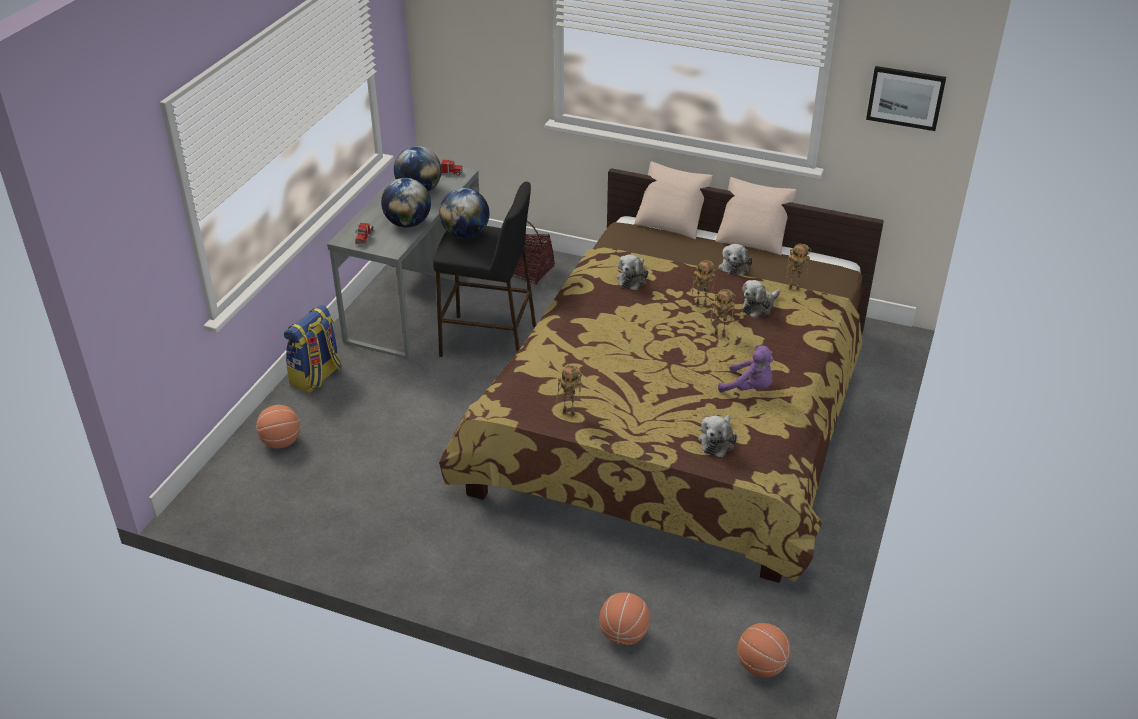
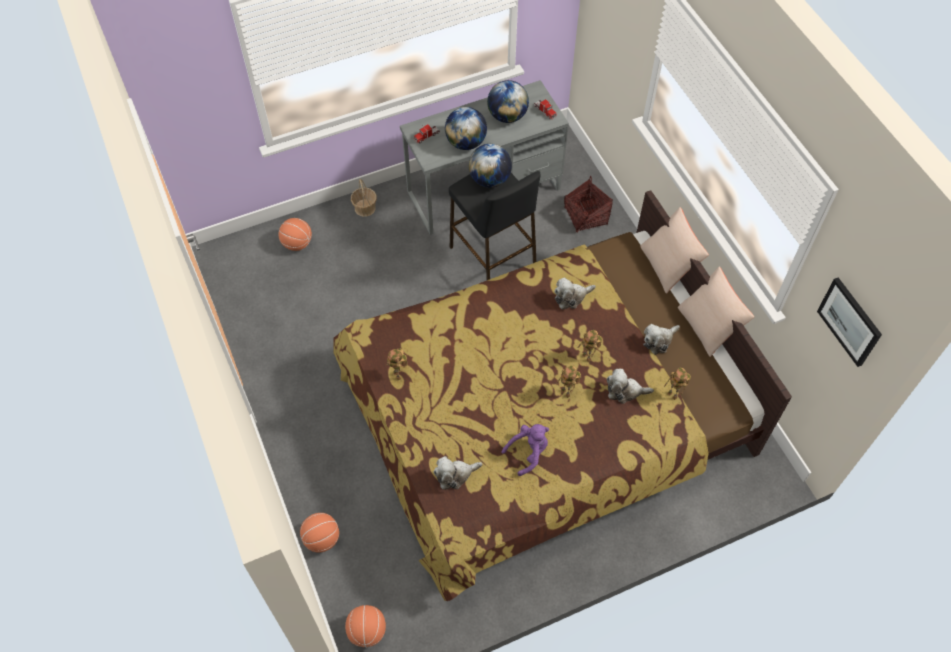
camera: 45 degrees right, 20 degrees up
(316, 377) = (365, 208): backpack -> basket
(749, 388) = (528, 452): purple plush toy -> purple plush toy turned 105 degrees counterclockwise

